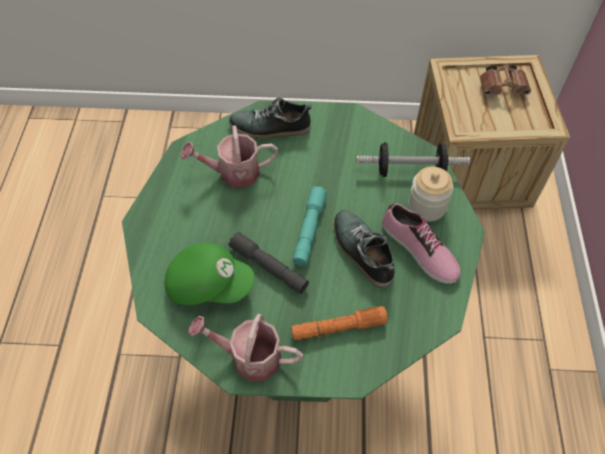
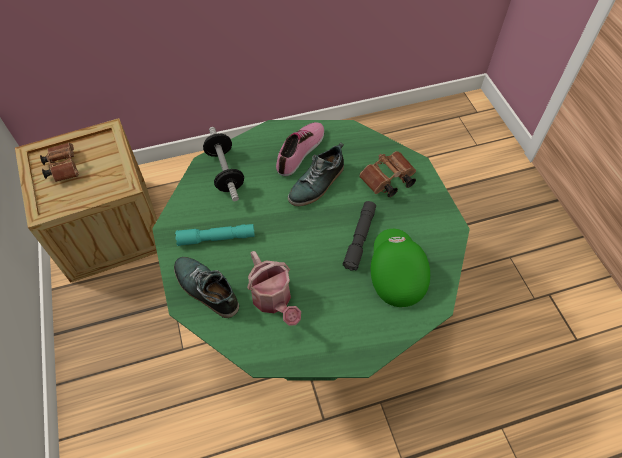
camera: 110 degrees left, 0 degrees up
(249, 357) = (438, 225): watering can -> none
(270, 127) = (205, 289): shoe -> shoe turned 150 degrees clockwise
(309, 230) = (312, 222): turquoise flashlight -> turquoise flashlight (216, 238)
(338, 328) = (387, 181): orange flashlight -> brown binoculars
(426, 206) = (258, 155): jar -> none

